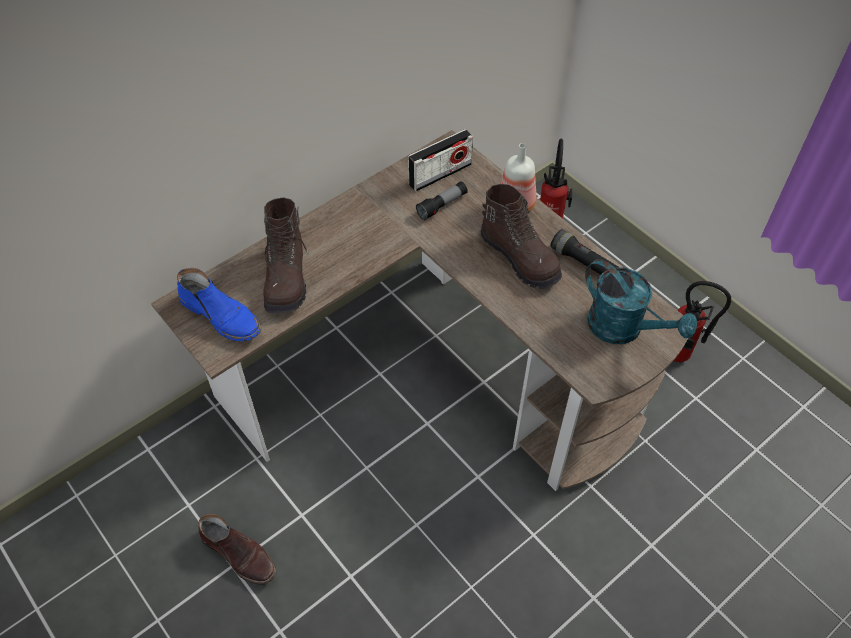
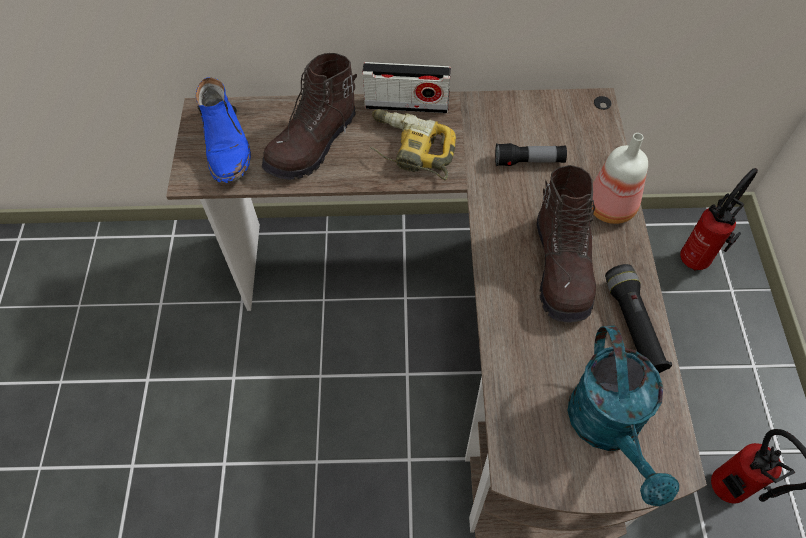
camera: 40 degrees right, 5 degrees up
(239, 554) = (160, 374): brown boot -> none
(358, 243) = (409, 150): none -> power drill
(440, 174) = (557, 128): radio -> radio (406, 105)

